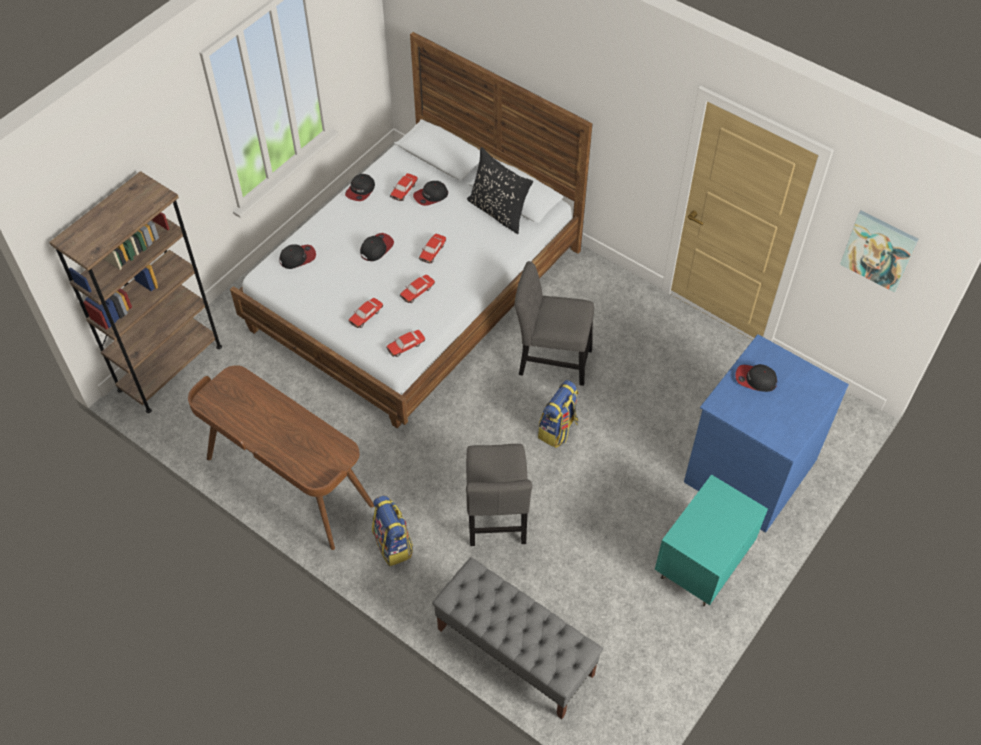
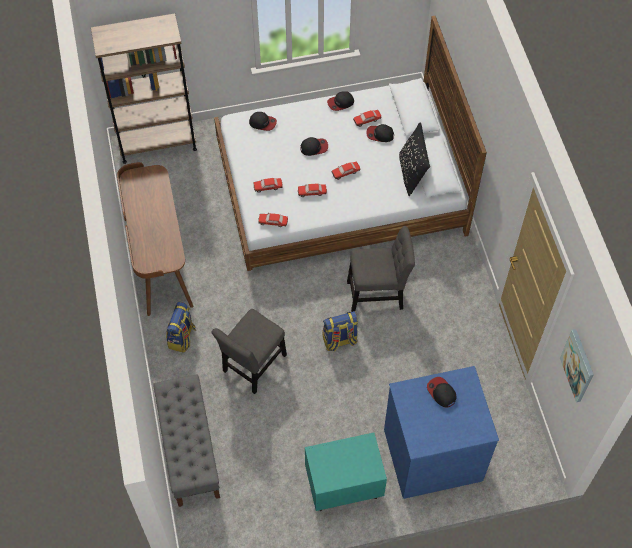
camera: 40 degrees right, 5 degrees up
(551, 360) = (378, 294): grey chair -> grey chair turned 120 degrees clockwise

